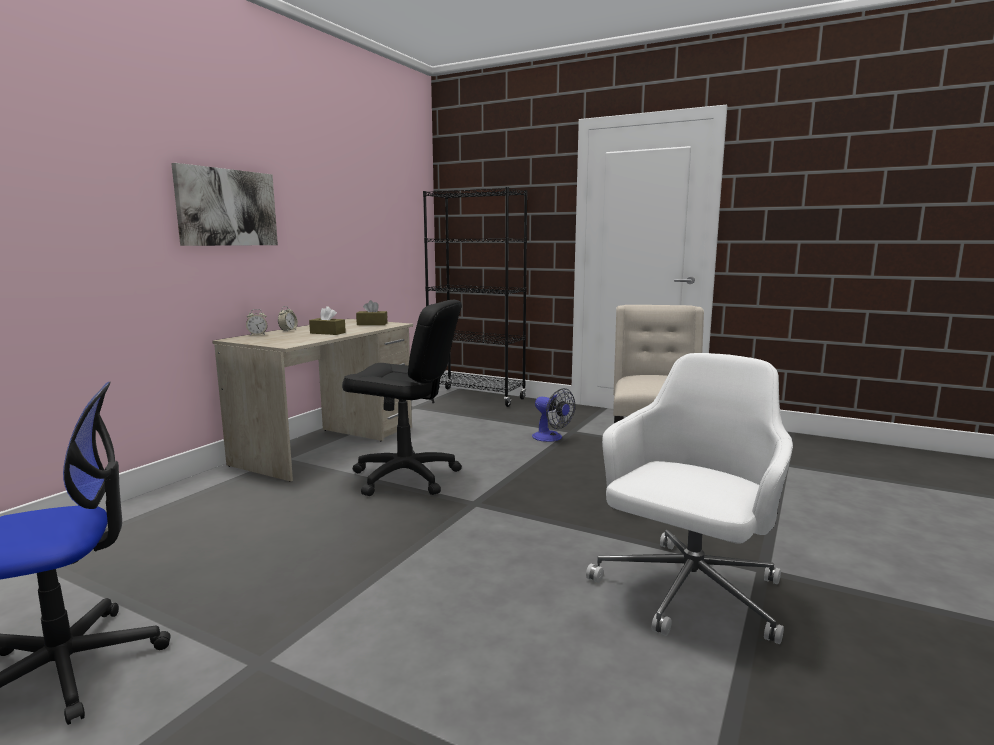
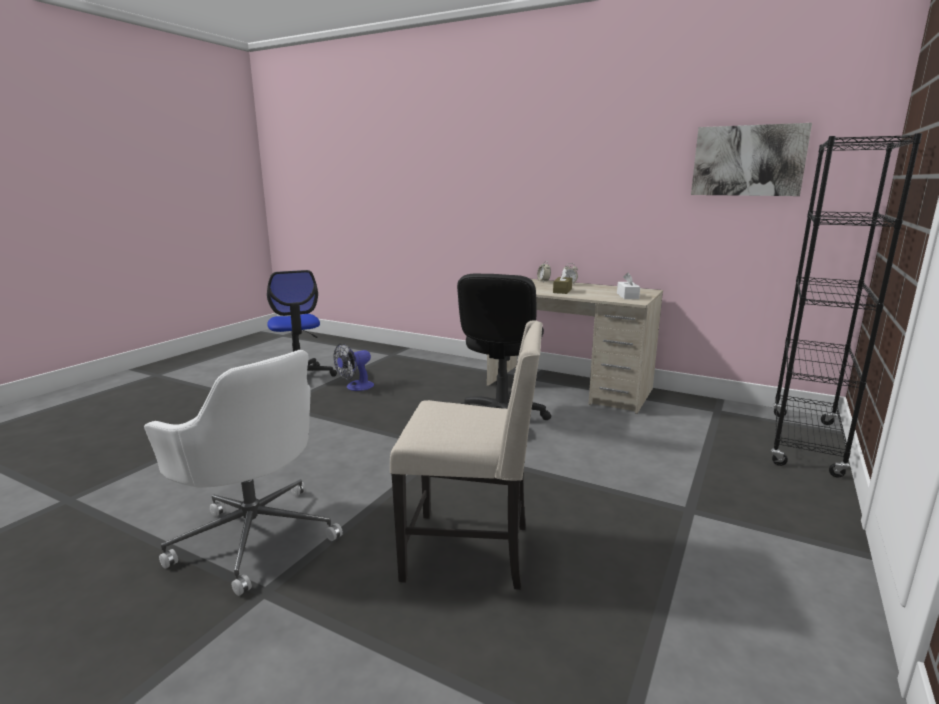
camera: 90 degrees right, 5 degrees up
(227, 207) = (545, 181): picture -> picture (748, 161)
(372, 324) = (627, 296): brown tissue box -> white tissue box
(551, 438) = (648, 492): fan -> fan (355, 387)

